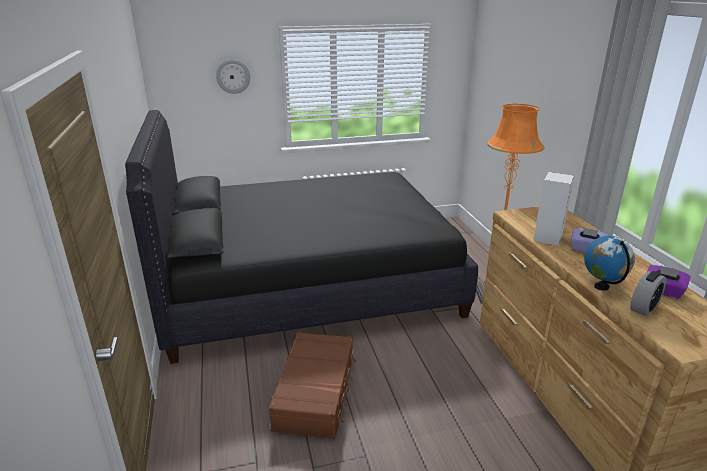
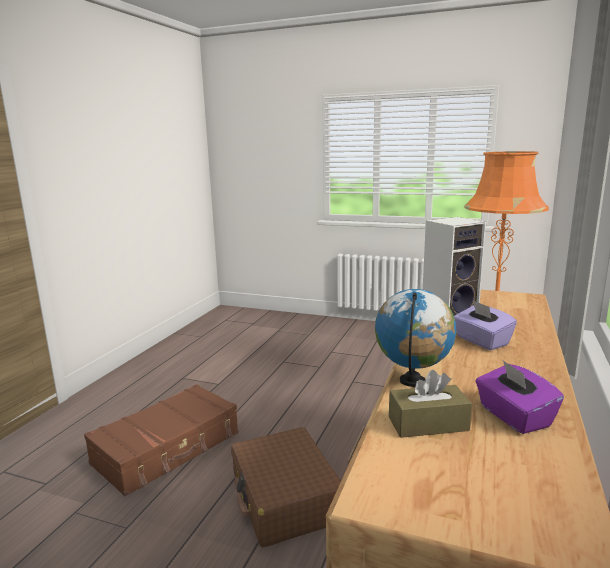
camera: 35 degrees right, 10 degrees down
(233, 76) = (278, 144): wall clock -> none
(308, 284) = (286, 358): black bed -> none
(438, 387) = (285, 498): none -> brown suitcase
(644, 308) = (428, 424): alarm clock -> brown tissue box

